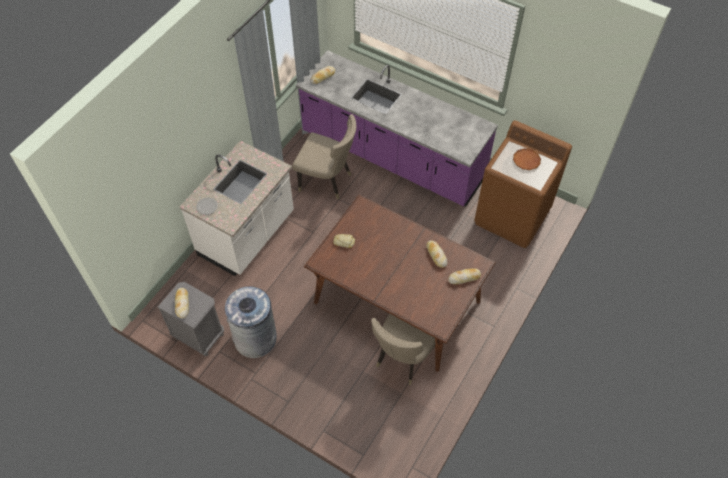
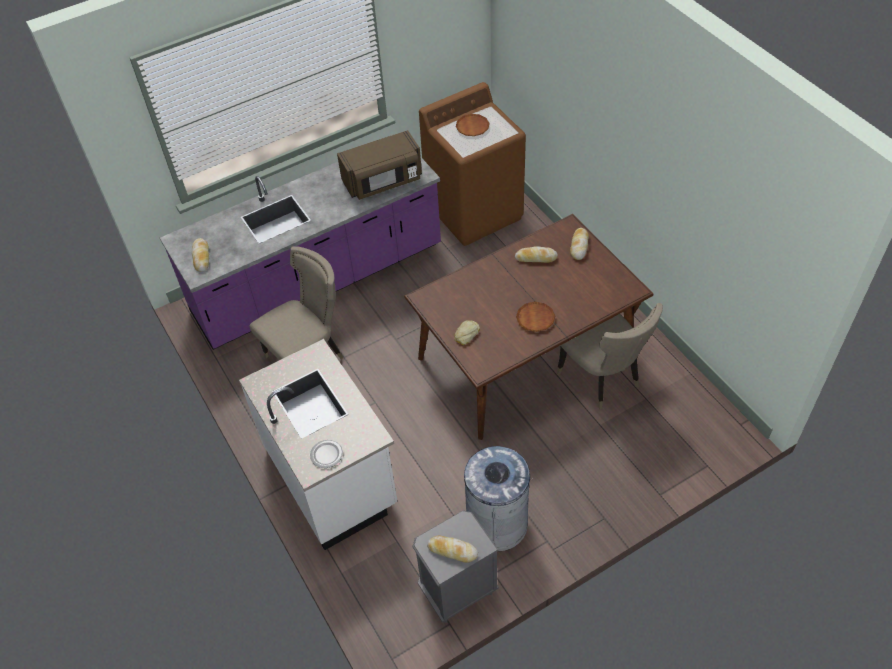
camera: 60 degrees left, 5 degrees down
(379, 276) = (535, 318): none -> brown plate
(445, 135) = (383, 181): none -> brown microwave

